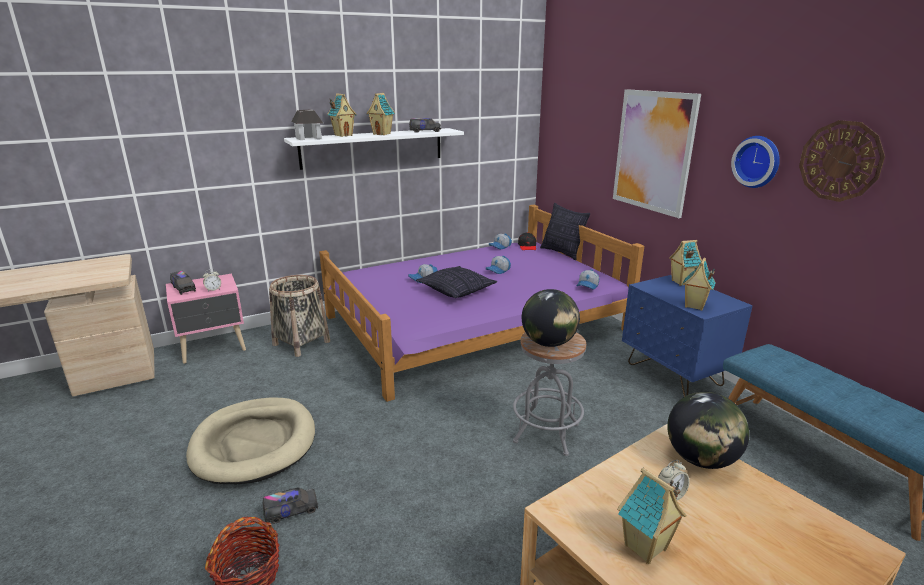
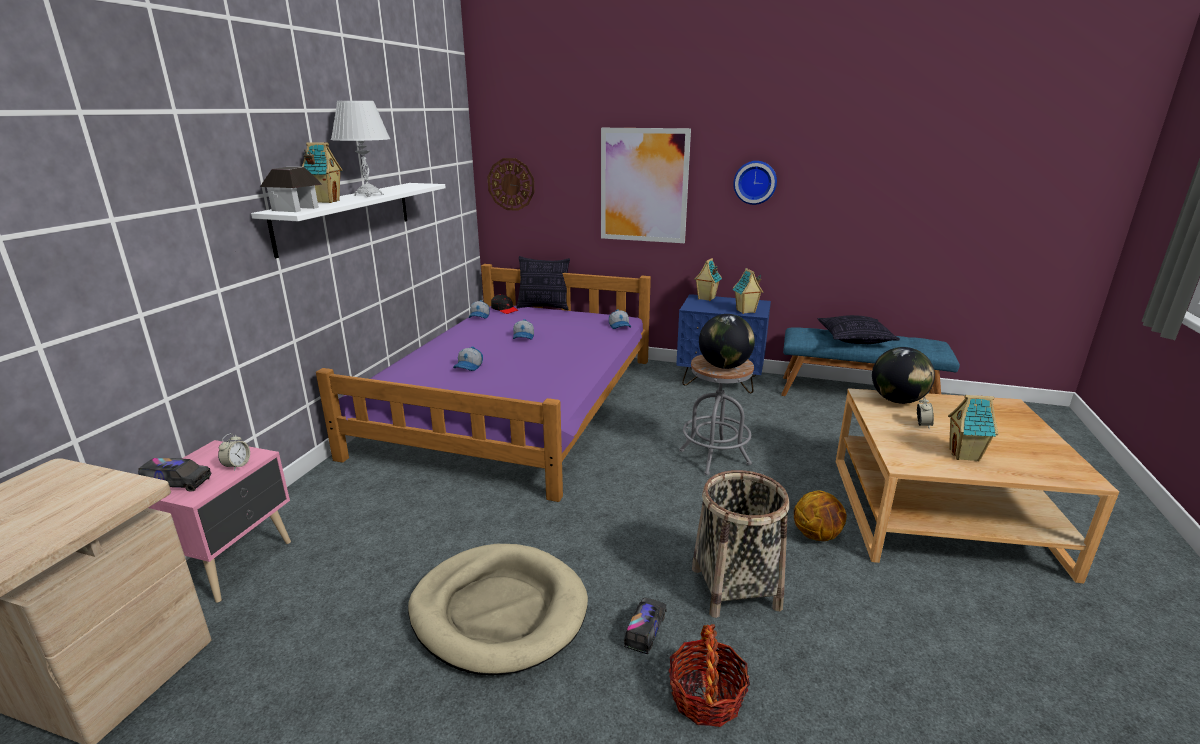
camera: 45 degrees left, 0 degrees up
(301, 343) = (356, 499): basket -> basket (735, 588)
(382, 134) = (368, 195): toy house -> white table lamp
(425, 131) = (403, 188): toy truck -> none
(457, 291) = (525, 365): pillow -> pillow (854, 339)
(514, 544) = (817, 535): none -> basketball
(840, 161) = (823, 174): wall clock -> wall clock (511, 184)

